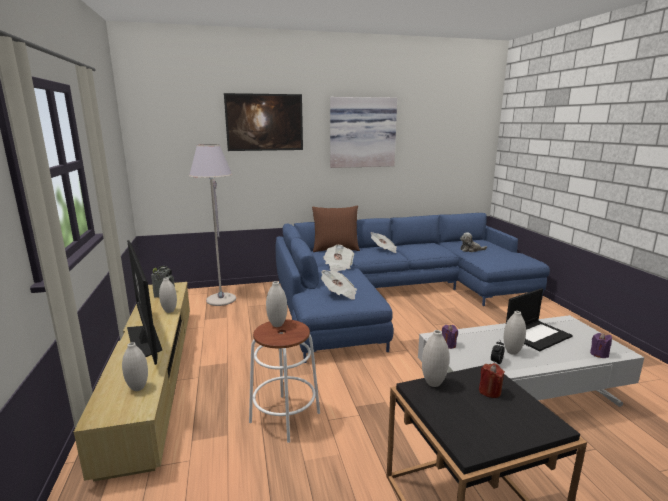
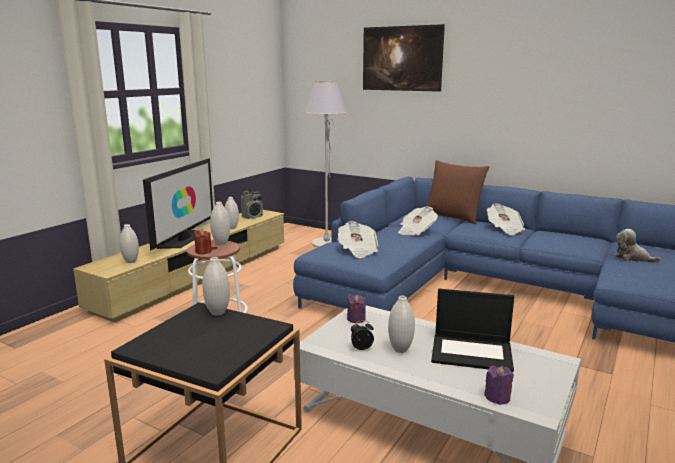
camera: 45 degrees right, 0 degrees up
(362, 132) = (519, 71): picture -> none
(489, 391) = (236, 334): red candle -> red candle (203, 251)

